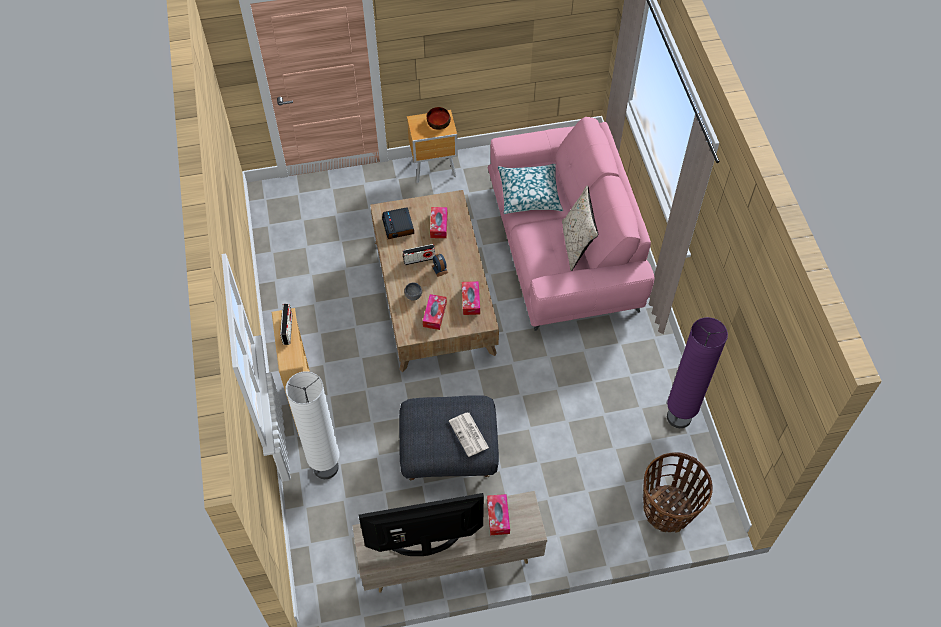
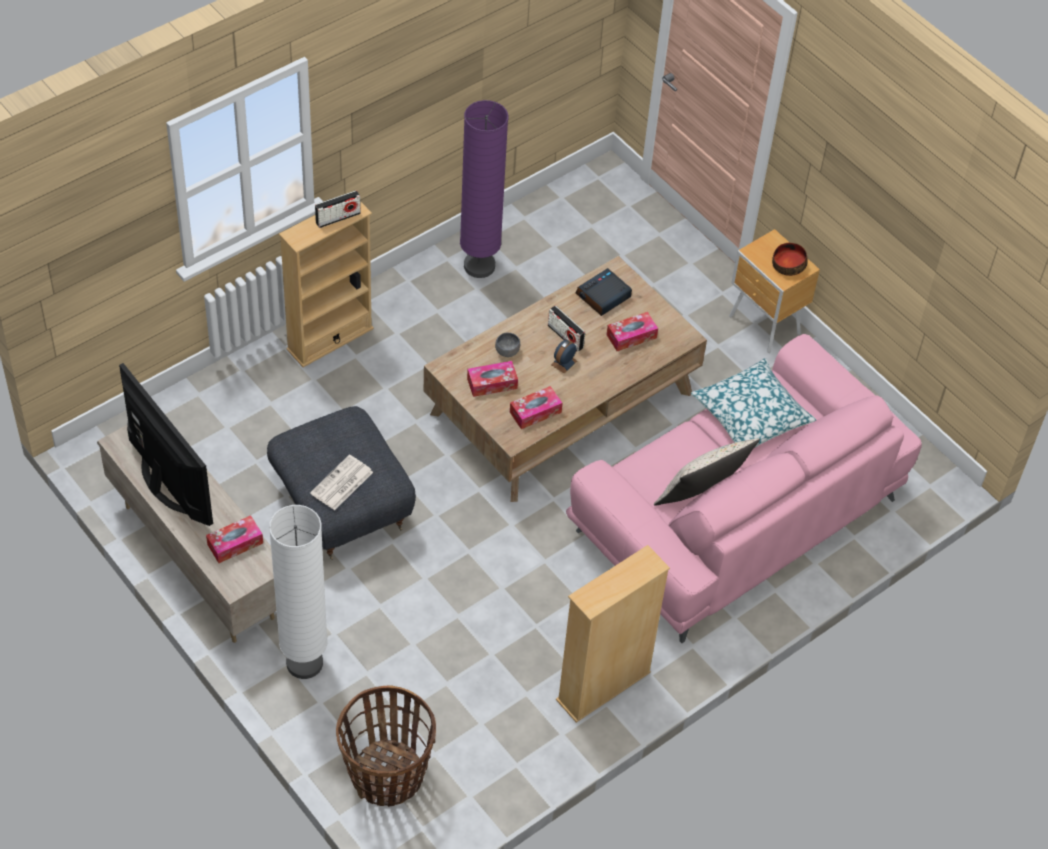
camera: 60 degrees right, 5 degrees down
(325, 467) = (258, 393): white floor lamp -> white floor lamp (304, 663)
(652, 364) = (603, 686): none -> beige bookcase
(678, 417) = (536, 745): purple floor lamp -> purple floor lamp (479, 266)

